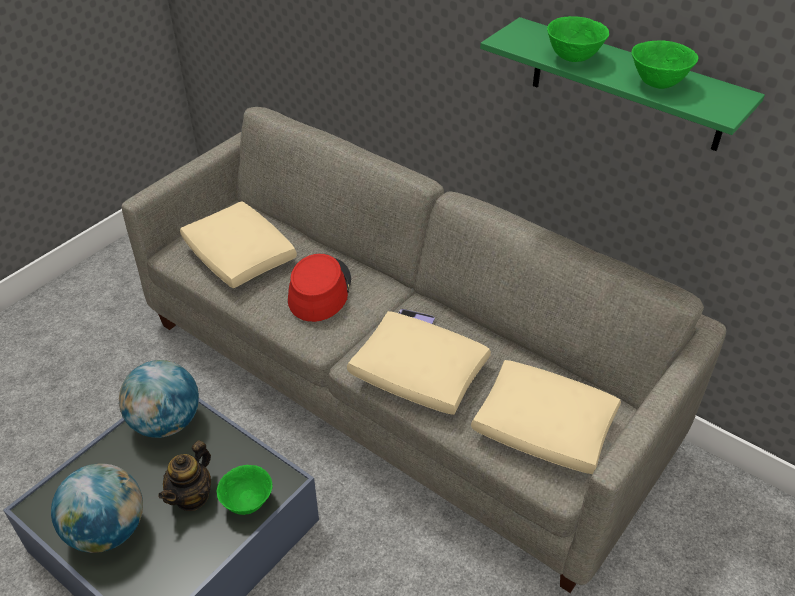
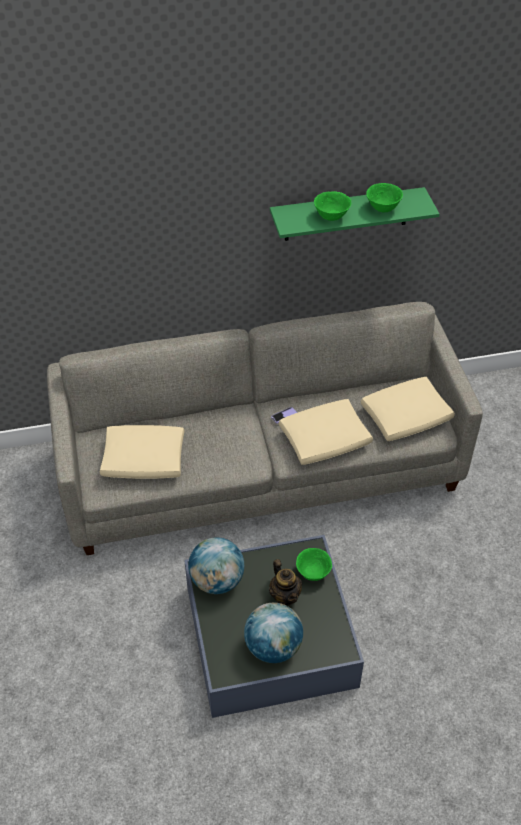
camera: 50 degrees left, 5 degrees up
(319, 290) = (218, 441): red hat -> none

